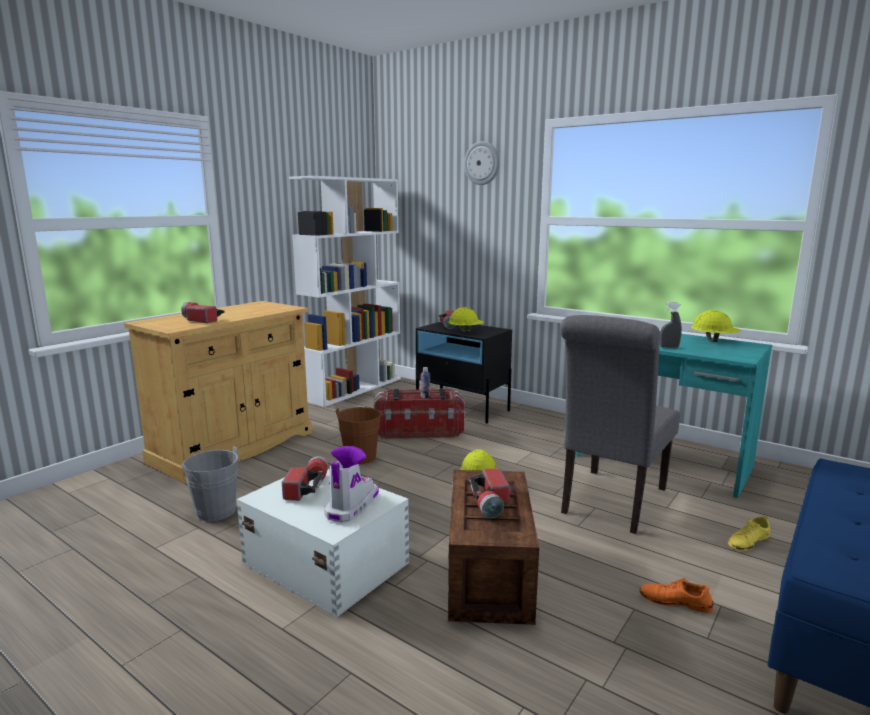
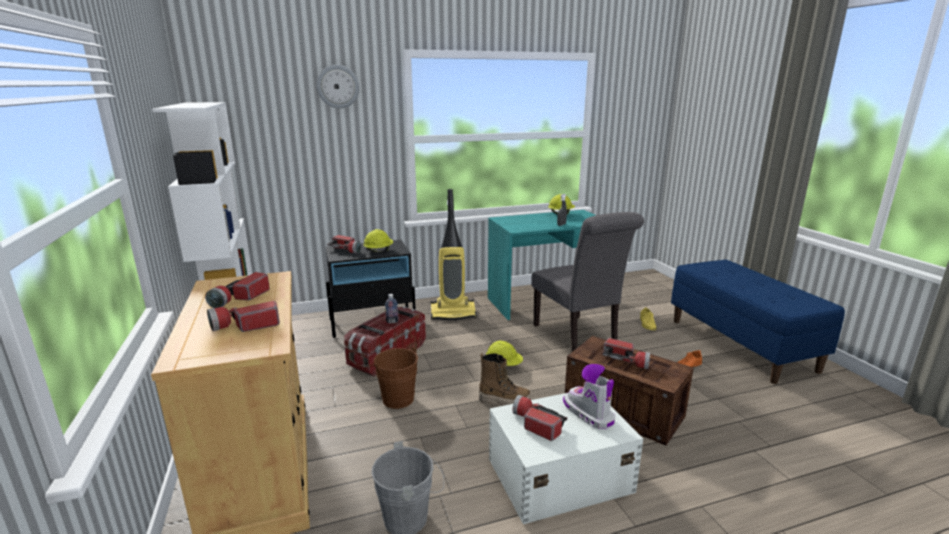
camera: 55 degrees left, 5 degrees up
(242, 311) = (240, 298): none -> flashlight
(416, 500) = (504, 400): none -> boot
(539, 429) = (453, 313): none -> vacuum cleaner

